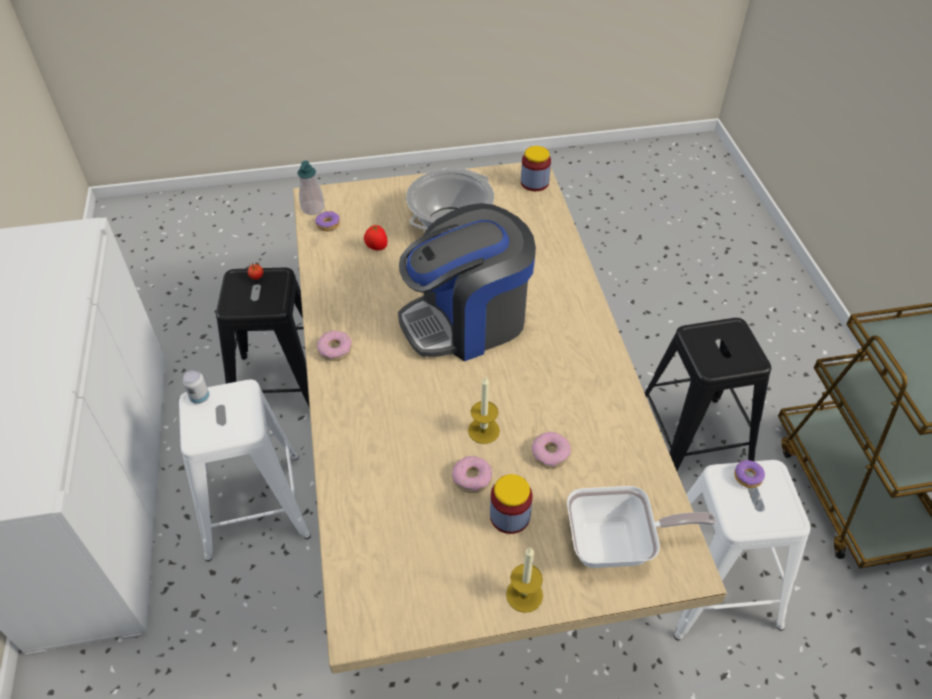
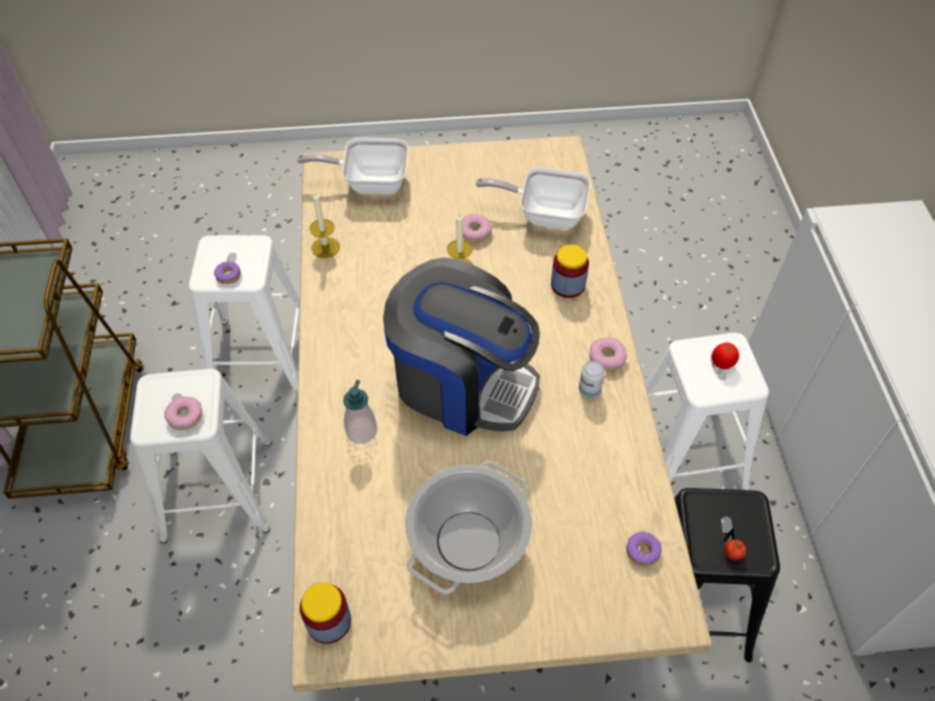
camera: 175 degrees left, 5 degrees up
(200, 397) = (746, 386): can -> can (589, 390)
(313, 208) = (671, 590): soap dispenser -> soap dispenser (361, 431)
(376, 248) = (570, 502): tomato -> tomato (722, 364)
(388, 511) = (544, 214): none -> frying pan
(467, 320) = (462, 383): coffee machine -> coffee machine turned 45 degrees clockwise
(509, 516) = (448, 205): jar -> jar (567, 285)
(524, 595) = (446, 159): candle -> candle (325, 247)
(550, 453) = (404, 246): donut -> donut (185, 416)
(692, 442) = (216, 488): black stool -> white stool

